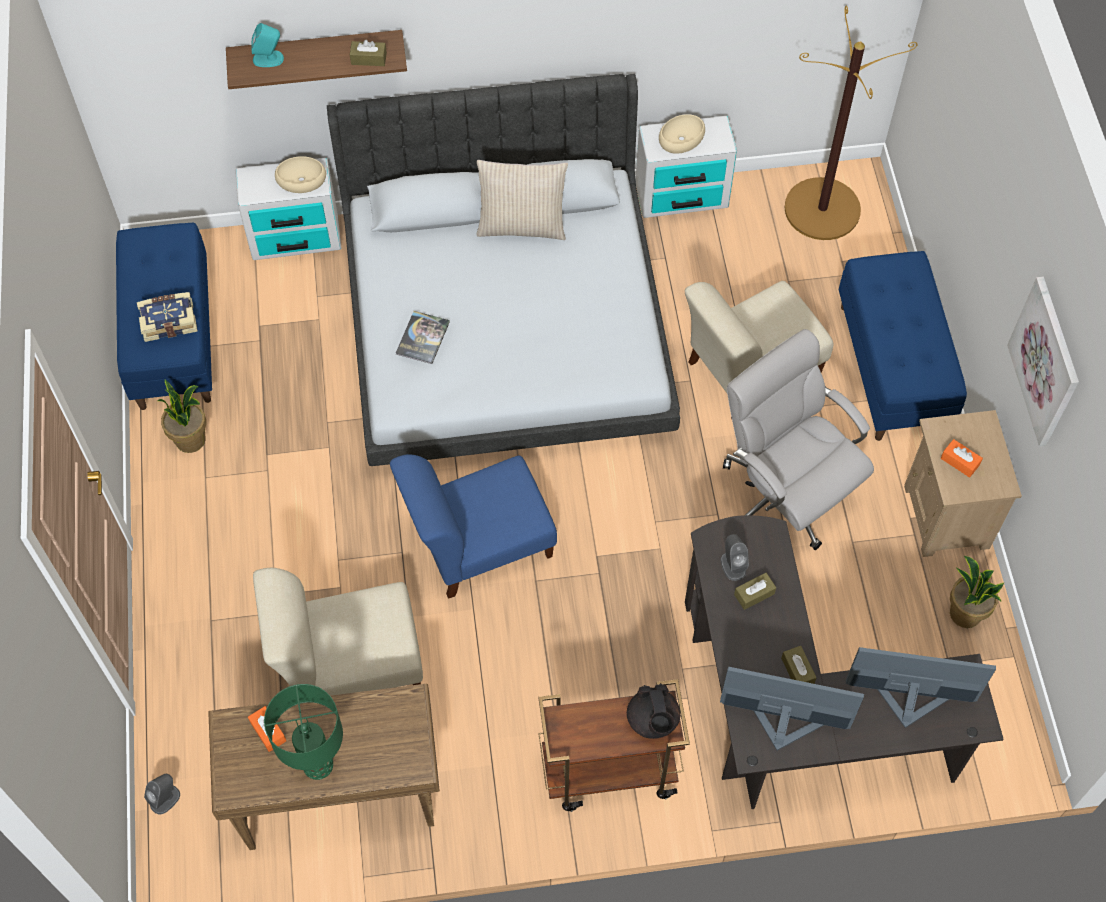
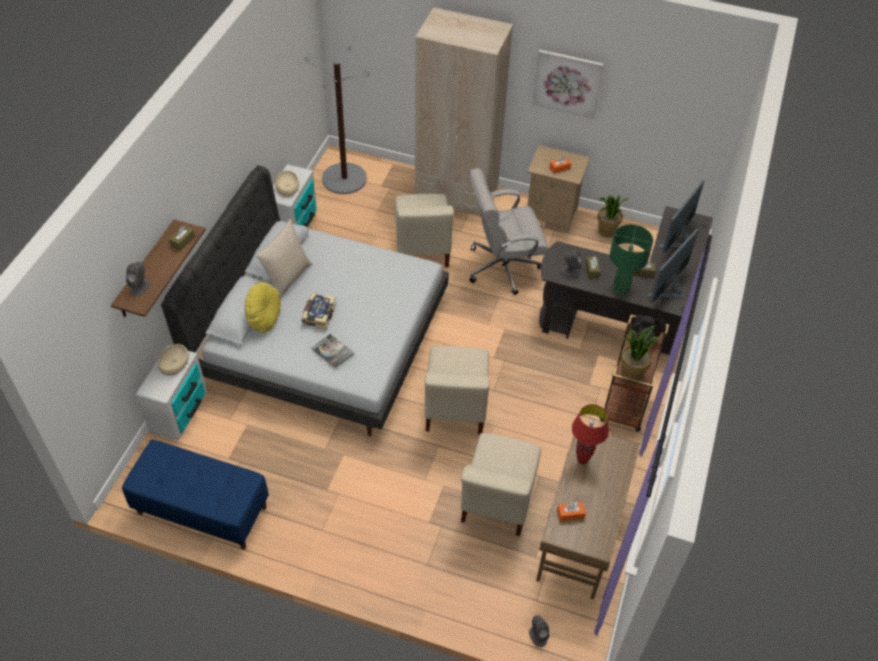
camera: 65 degrees left, 10 degrees down
(169, 321) = (219, 481): book -> book (318, 315)
(191, 439) = (287, 527): potted plant -> potted plant (632, 373)
(268, 59) = (140, 287): turquoise speaker -> grey speaker
(318, 764) = (603, 496): green table lamp -> green table lamp (620, 289)
(366, 713) = (582, 460): none -> red table lamp
(433, 239) = (265, 321): none -> yellow pillow
(478, 544) = (455, 407): blue chair -> beige chair
(822, 209) = (344, 178): brown clothes rack -> grey clothes rack
(893, 368) = (457, 195): blue bench -> beige wardrobe

